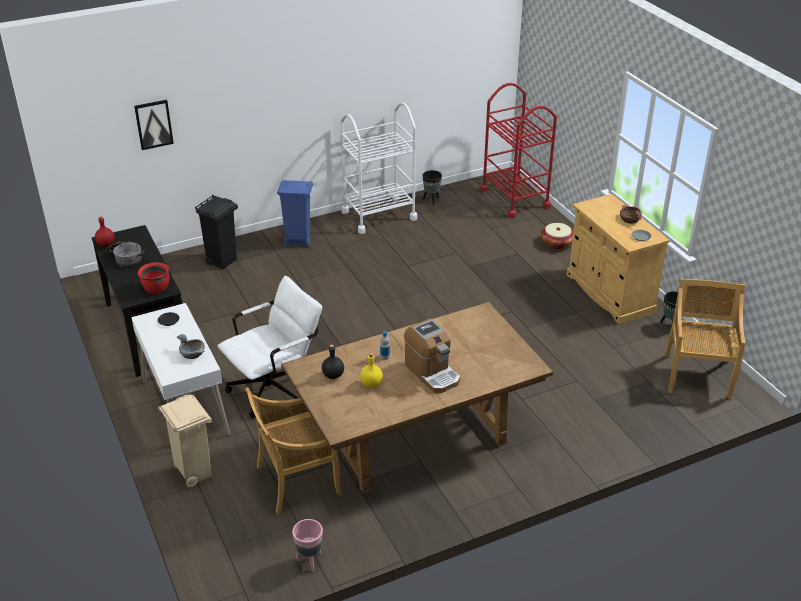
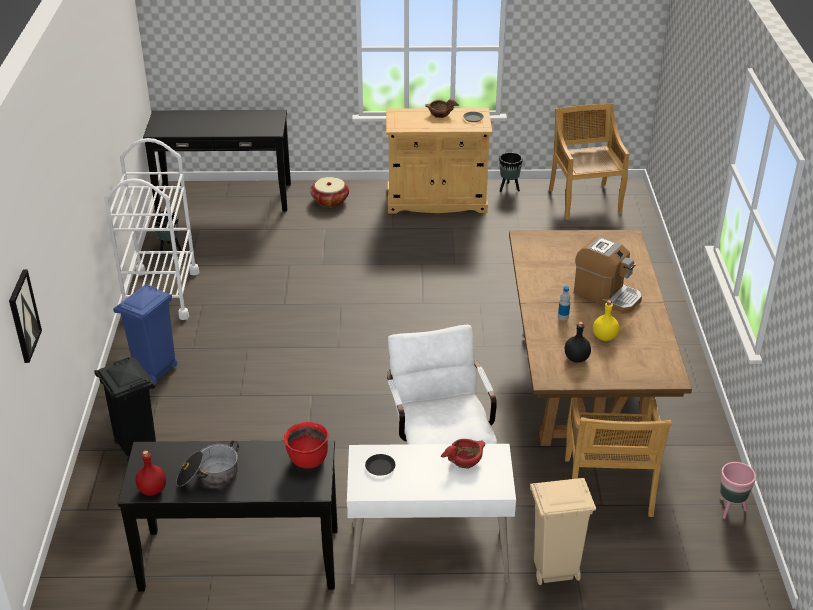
camera: 65 degrees left, 0 degrees up
(192, 354) = (465, 460): grey bowl -> red bowl
(432, 373) = (607, 295): coffee machine -> coffee machine turned 45 degrees clockwise
(515, 198) = (224, 197): red cart -> black console table
(697, 375) = (584, 200): beige chair -> beige chair turned 45 degrees clockwise

